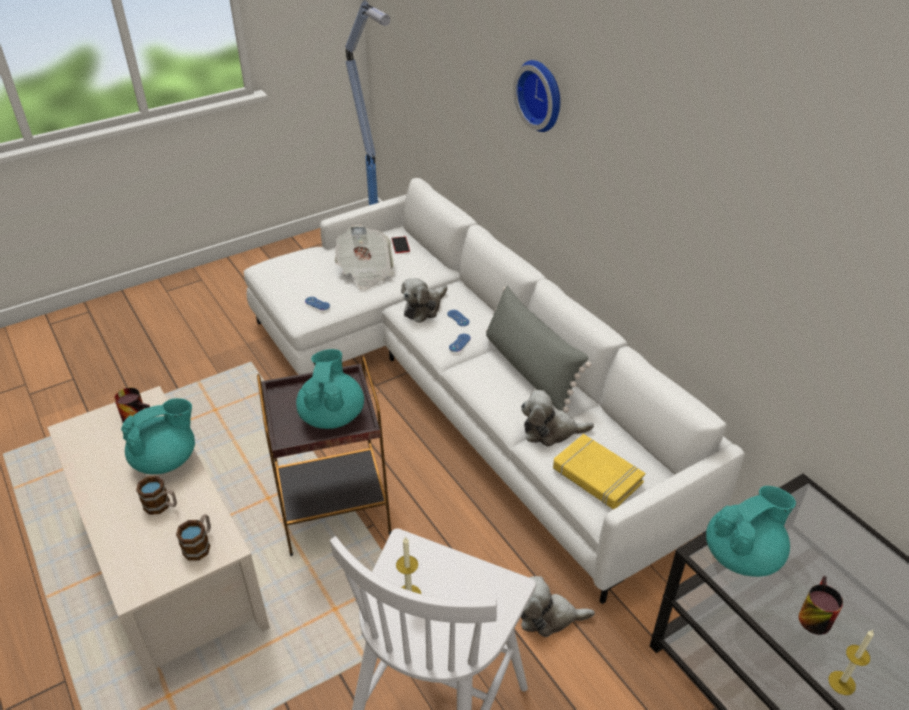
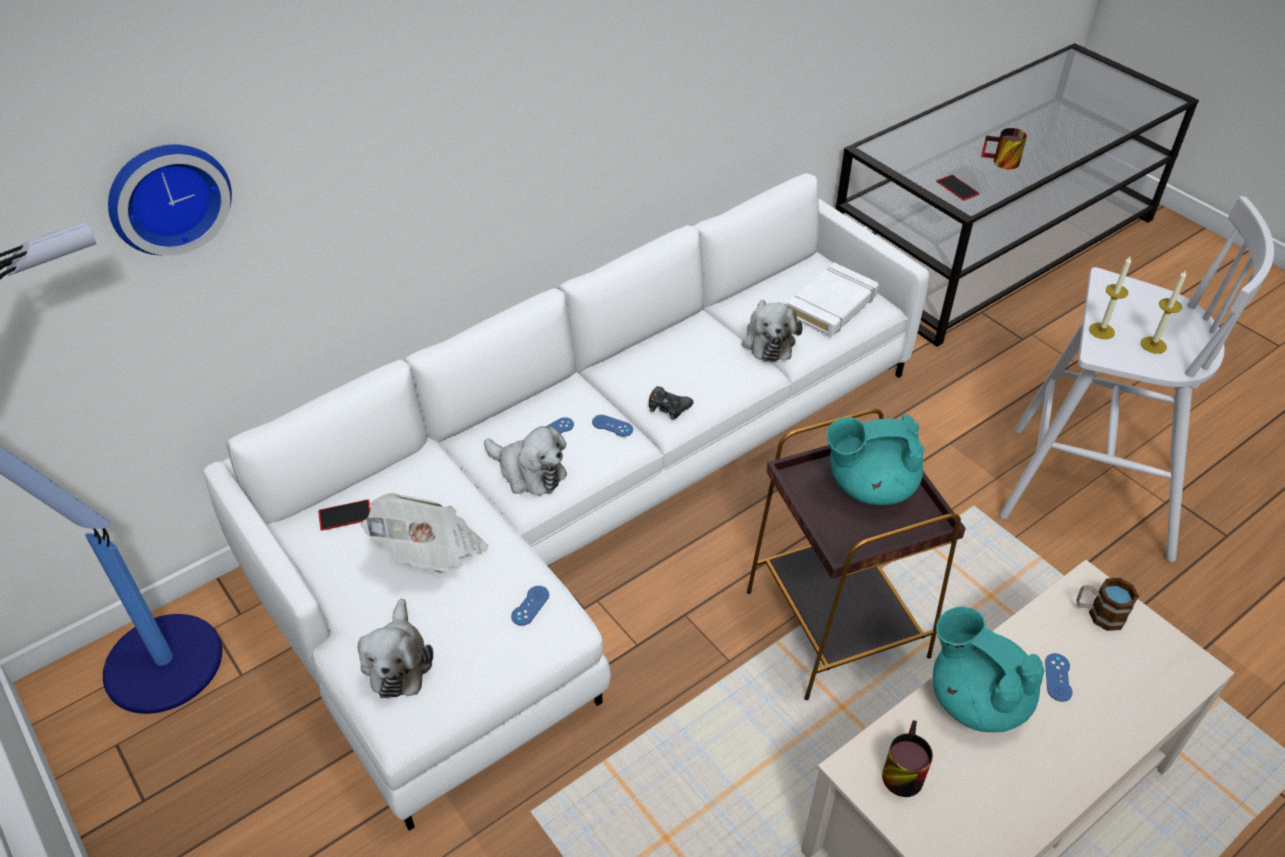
camera: 95 degrees left, 5 degrees up
(162, 506) = (1058, 677): mug -> blue game controller
(475, 369) = (668, 407): none -> black game controller
(530, 369) = (660, 358): grey pillow -> none
(542, 95) = (440, 85): wall clock -> wall clock (167, 196)
(548, 616) = (931, 414): plush toy -> plush toy (398, 661)
(596, 476) = (832, 305): yellow book -> white book
(742, 555) = (957, 188): turquoise teapot -> phone
(841, 683) = (1058, 157): candle -> candle (1101, 331)

